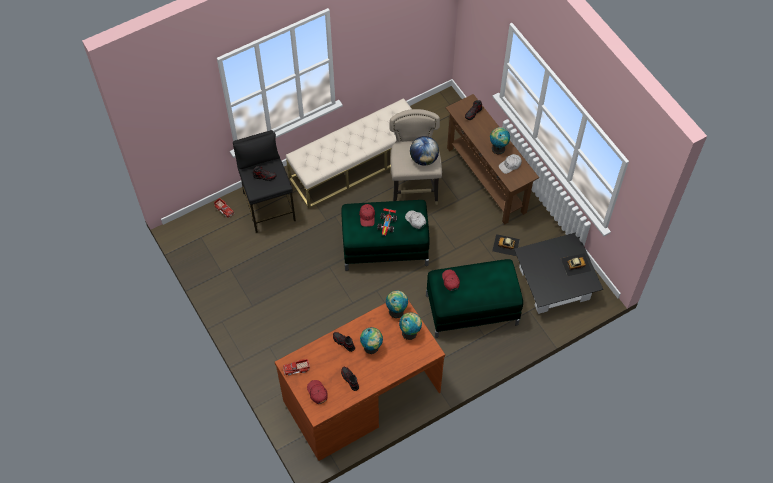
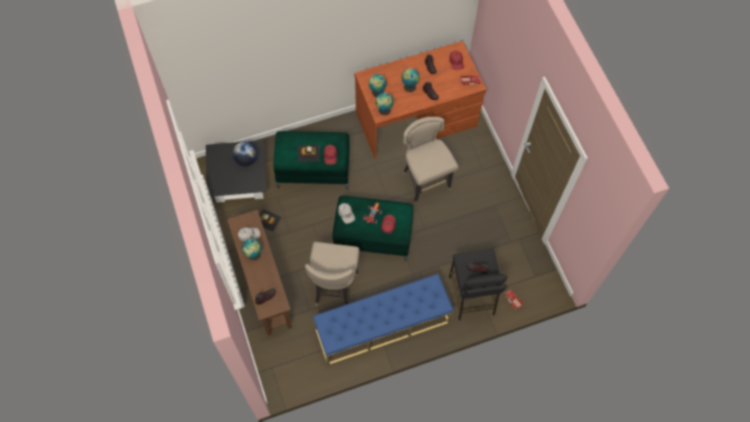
camera: 170 degrees left, 5 degrees up
(337, 317) = (425, 183): none -> beige stool
(357, 164) = (382, 325): beige bench -> blue bench
(424, 159) = (326, 256): globe -> globe (246, 159)
(575, 264) = (219, 168): toy car -> toy car (308, 153)

